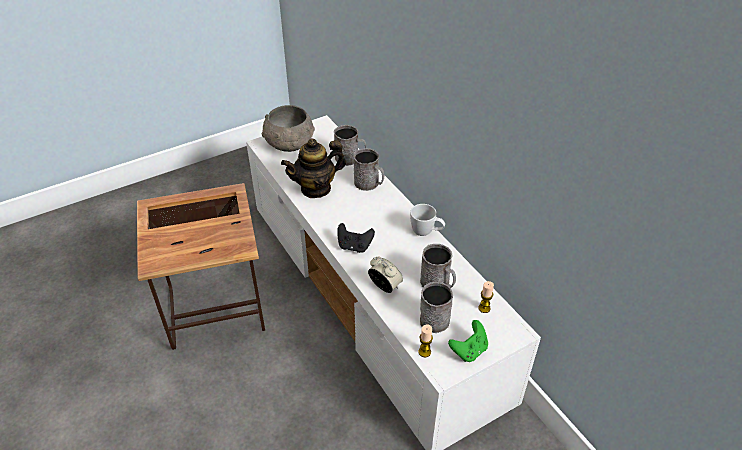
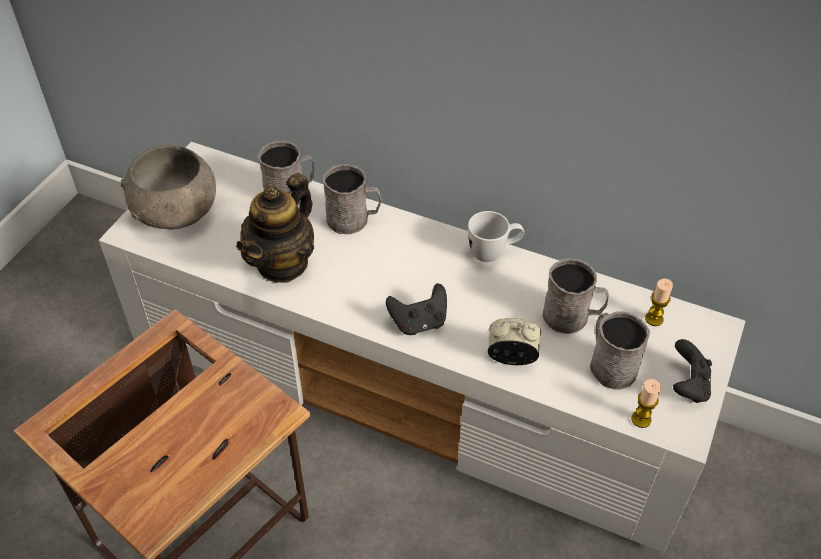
camera: 35 degrees left, 5 degrees up
(469, 350) = (688, 385): green game controller -> black game controller

